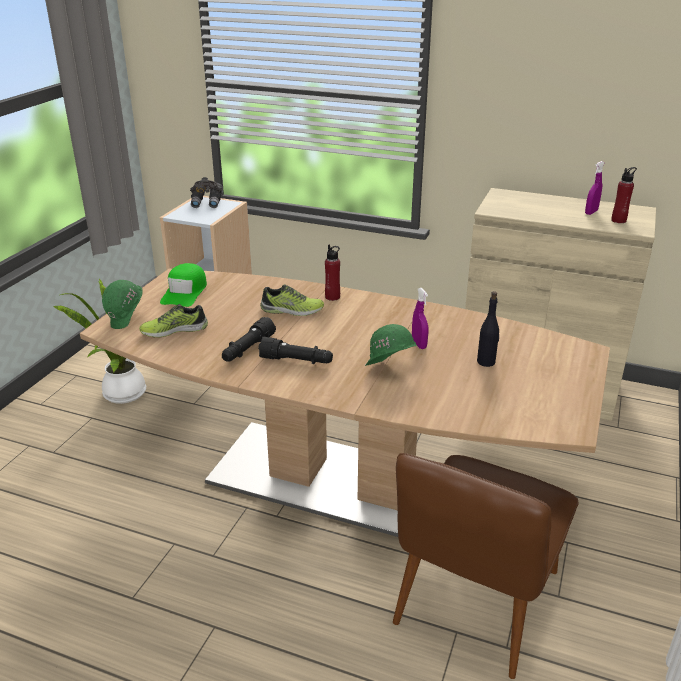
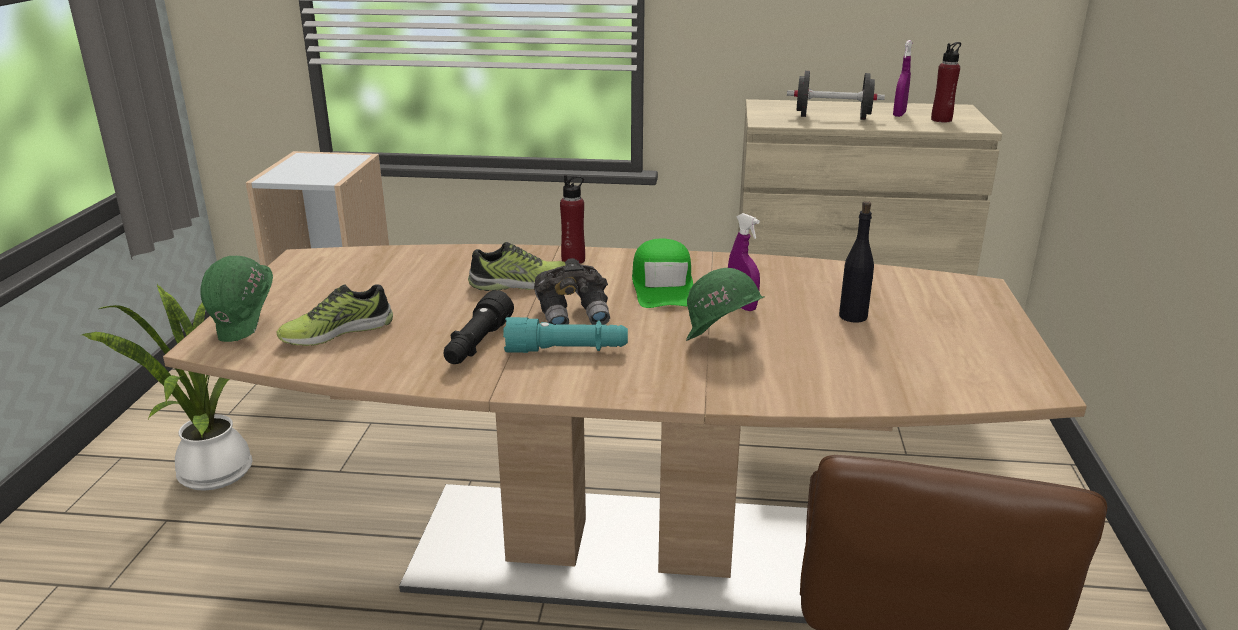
camera: 15 degrees left, 5 degrees down
(185, 292) = (330, 278): green cap -> green cap (664, 287)
(207, 203) = (317, 160): grey binoculars -> grey binoculars (574, 315)
(296, 361) = (567, 351): black flashlight -> turquoise flashlight
(540, 211) = (833, 117): none -> black dumbbell

